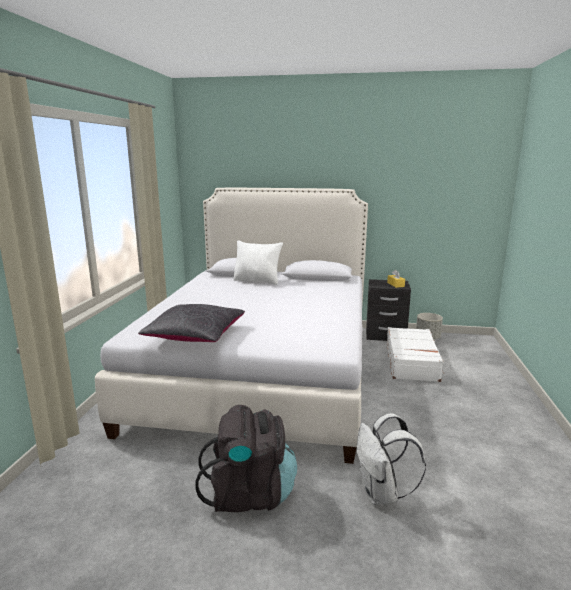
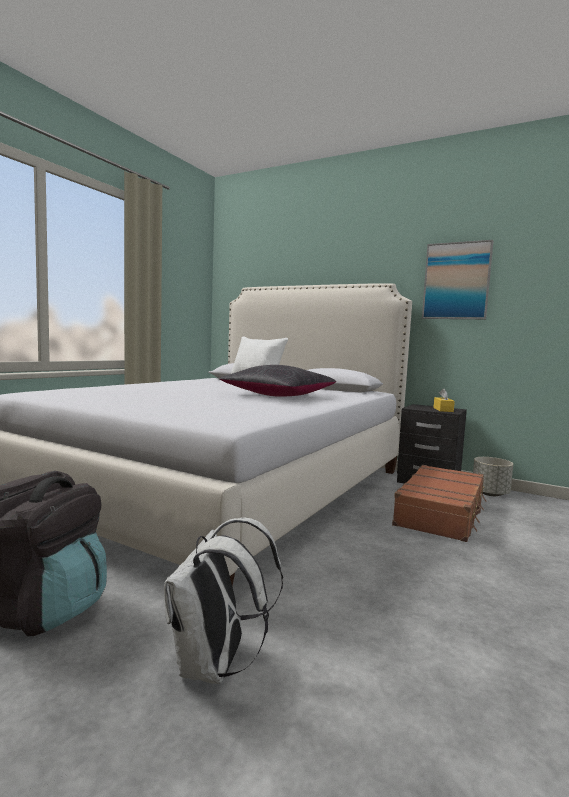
camera: 20 degrees right, 10 degrees down
(196, 335) = (90, 398): black pillow -> black pillow (279, 396)
(399, 187) = (456, 281): none -> picture
(412, 362) = (441, 513): white suitcase -> brown suitcase

